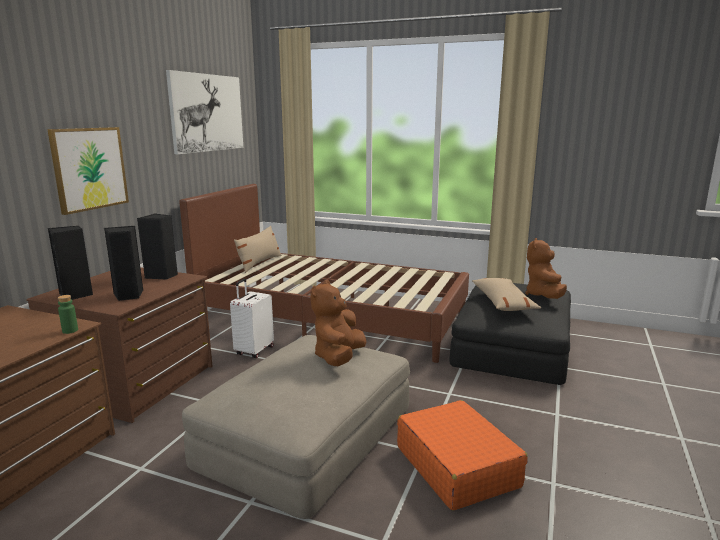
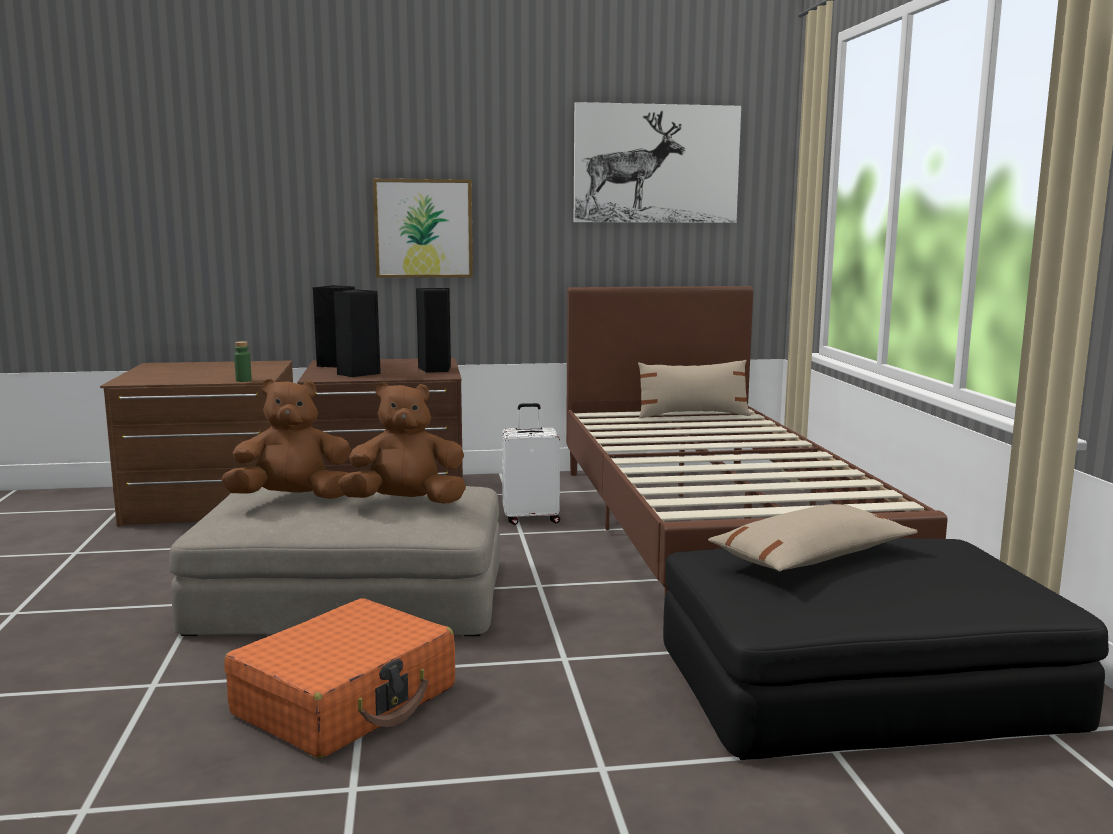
camera: 60 degrees right, 5 degrees down
(544, 296) = (935, 586): brown plush toy -> brown plush toy (293, 499)

